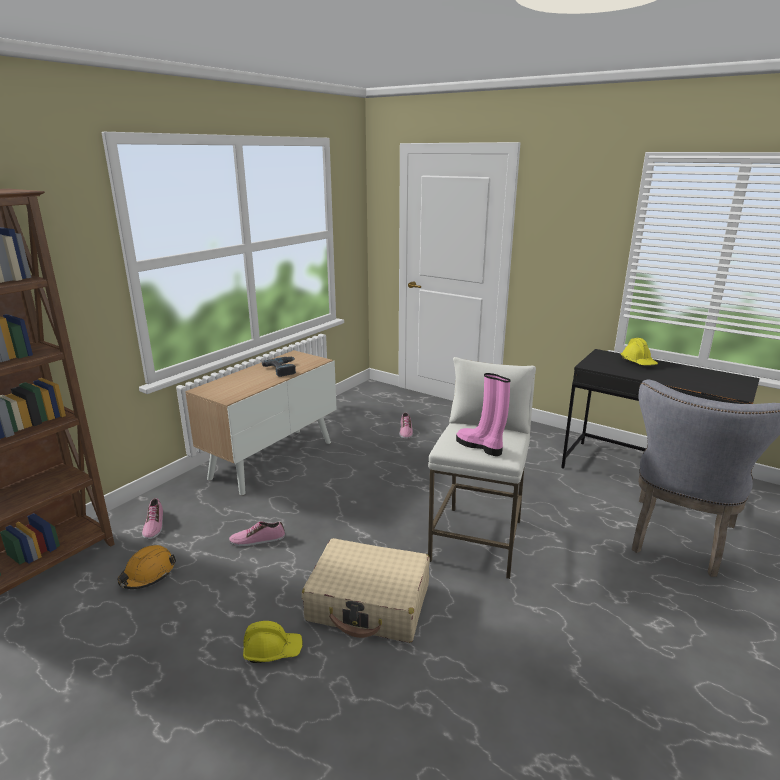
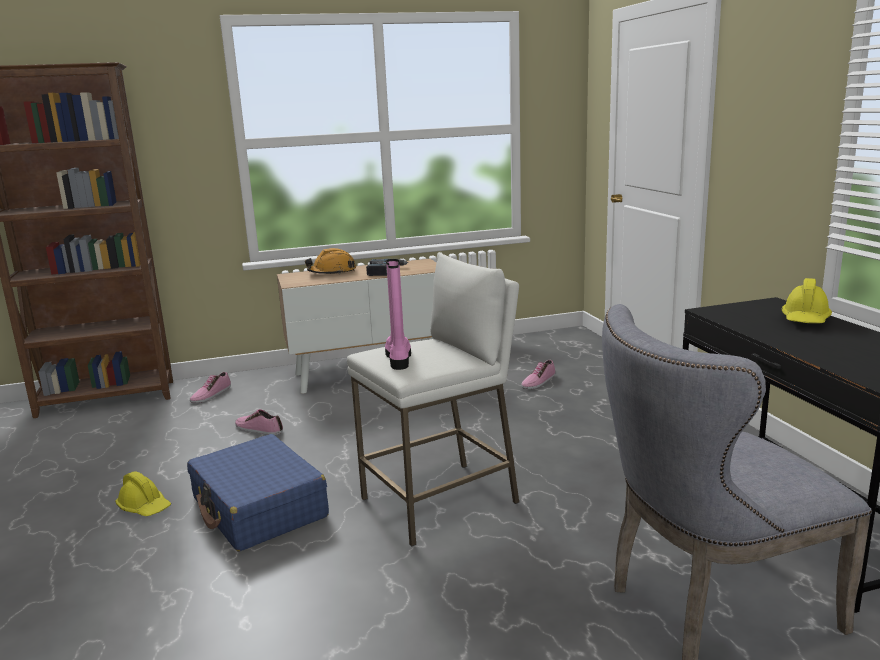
camera: 40 degrees right, 5 degrees down
(148, 574) = (157, 425): orange hard hat -> orange hard hat (332, 272)
(369, 603) = (259, 508): beige suitcase -> blue suitcase

